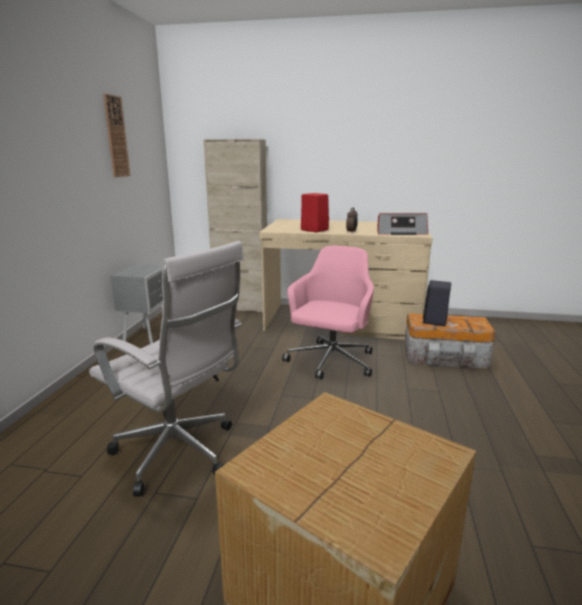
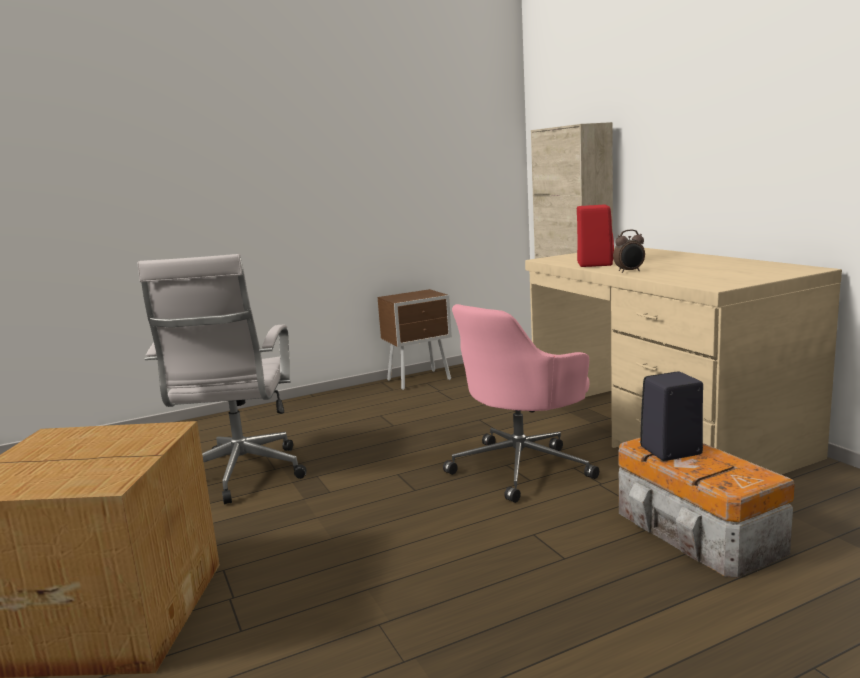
camera: 55 degrees right, 5 degrees down
(116, 137) = (414, 138): wall clock -> none
(149, 337) = (420, 380): grey nightstand -> brown nightstand
(330, 362) = (522, 467): pink office chair -> pink office chair turned 150 degrees clockwise
(400, 232) = (700, 280): radio -> none

